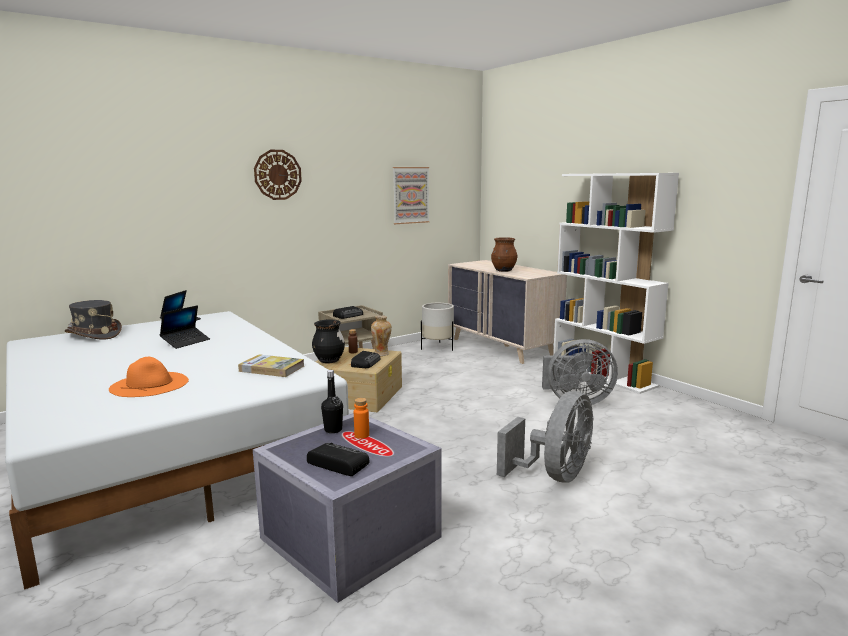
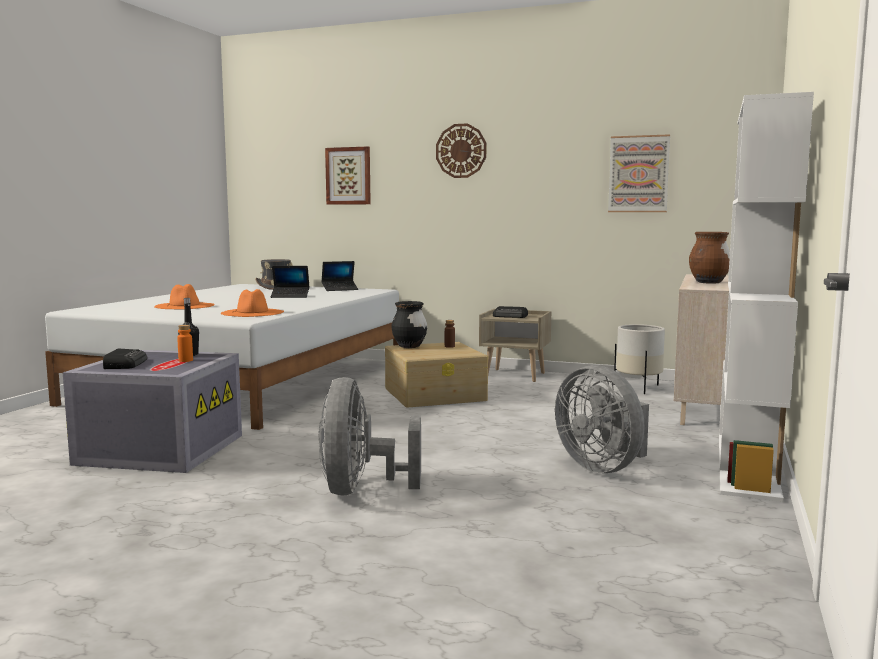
camera: 55 degrees right, 5 degrees down
(155, 199) = (348, 176): none -> picture
(271, 368) = (252, 312): book -> orange hat
(366, 363) = (426, 353): radio -> none
(382, 354) = (463, 352): vase -> none
(554, 475) = (360, 489): grey fan -> grey fan turned 90 degrees clockwise

